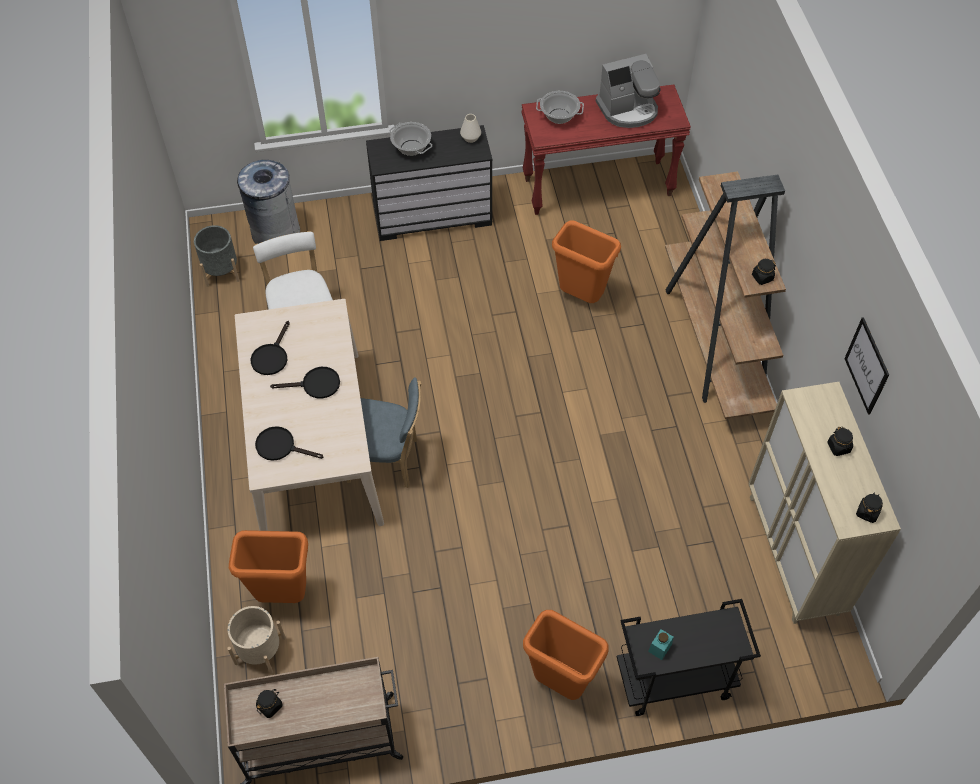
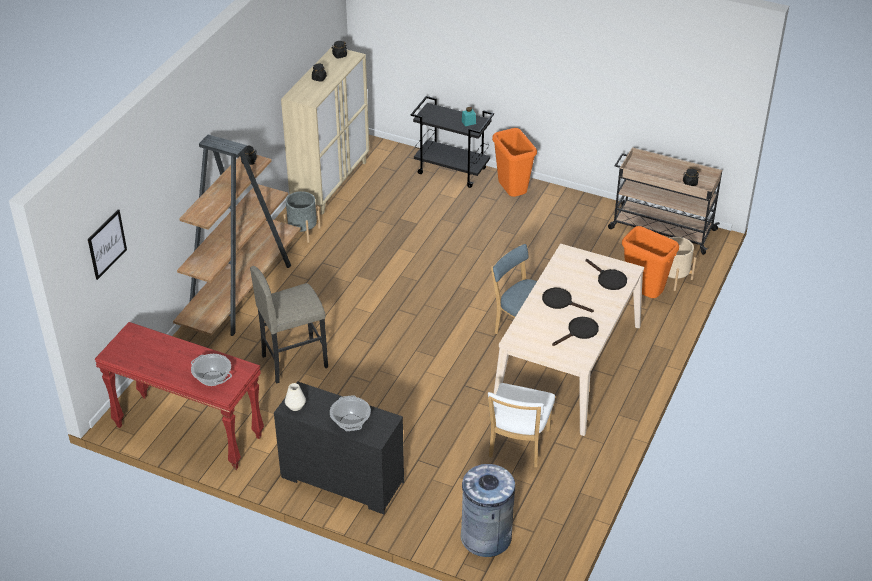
camera: 145 degrees left, 15 degrees down
(221, 271) = (557, 526): grey planter -> grey planter (303, 231)
(581, 296) = (294, 361): orange trash can -> grey stool
(628, 109) = (155, 356): coffee machine -> none
(867, 366) = (280, 62): picture -> picture (107, 244)

